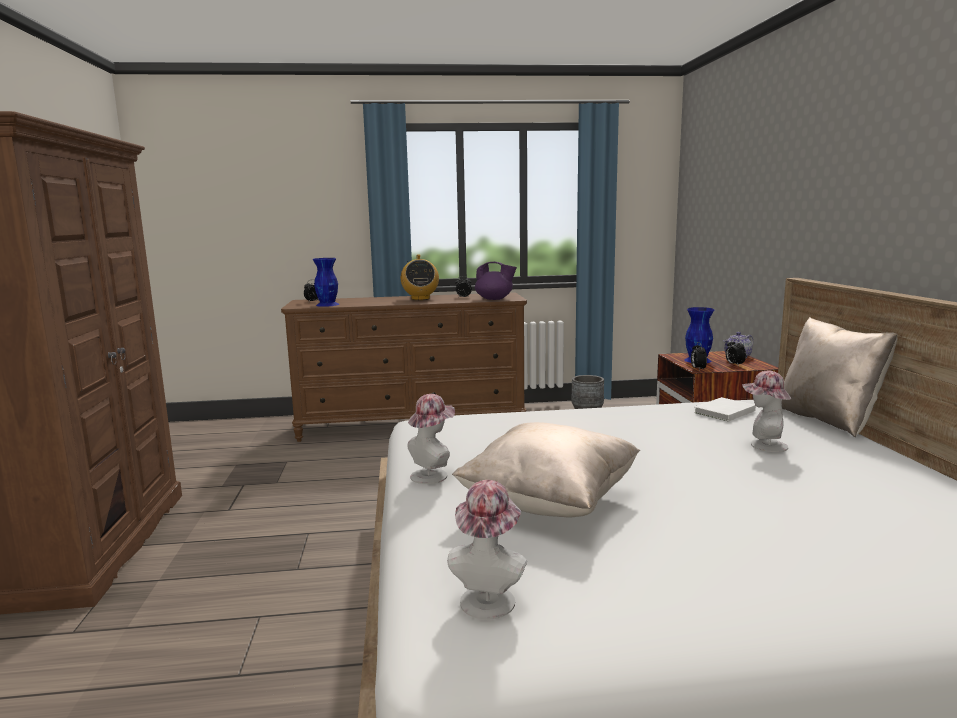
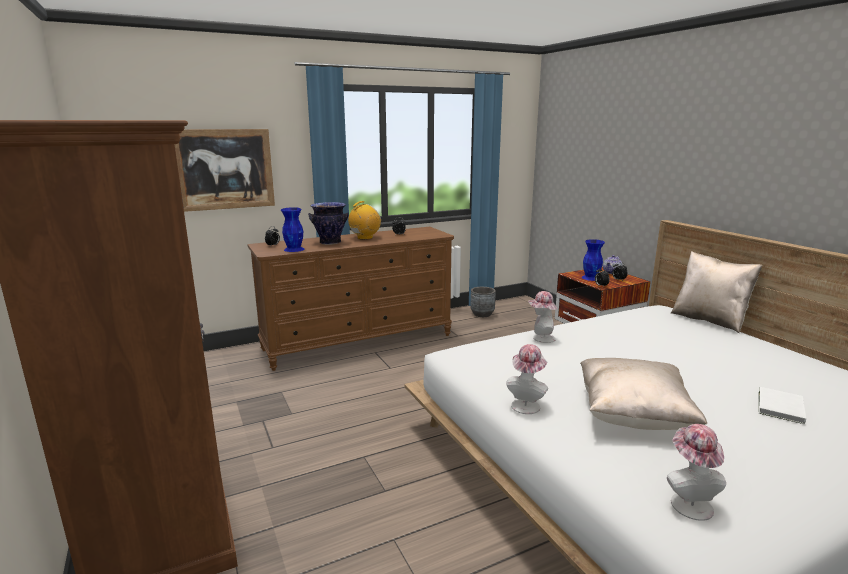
camera: 20 degrees left, 5 degrees up
(277, 219) = (224, 169): none -> picture
(375, 301) = (330, 242): none -> vase
(420, 299) = (365, 238): radio -> radio turned 105 degrees counterclockwise
(494, 299) = (427, 236): purple teapot -> none
(723, 412) = (647, 321): white book -> white book (779, 407)
(763, 445) = (701, 347): hat -> hat (541, 338)

